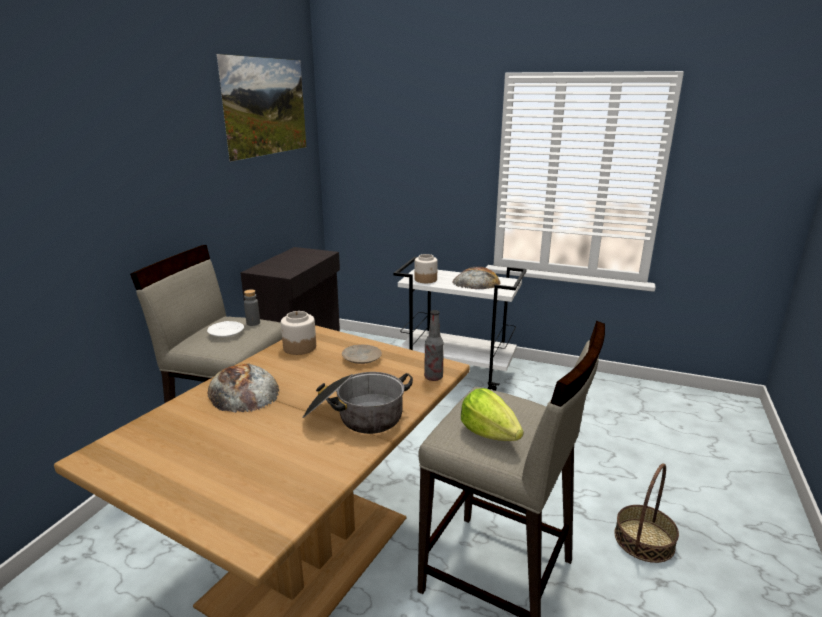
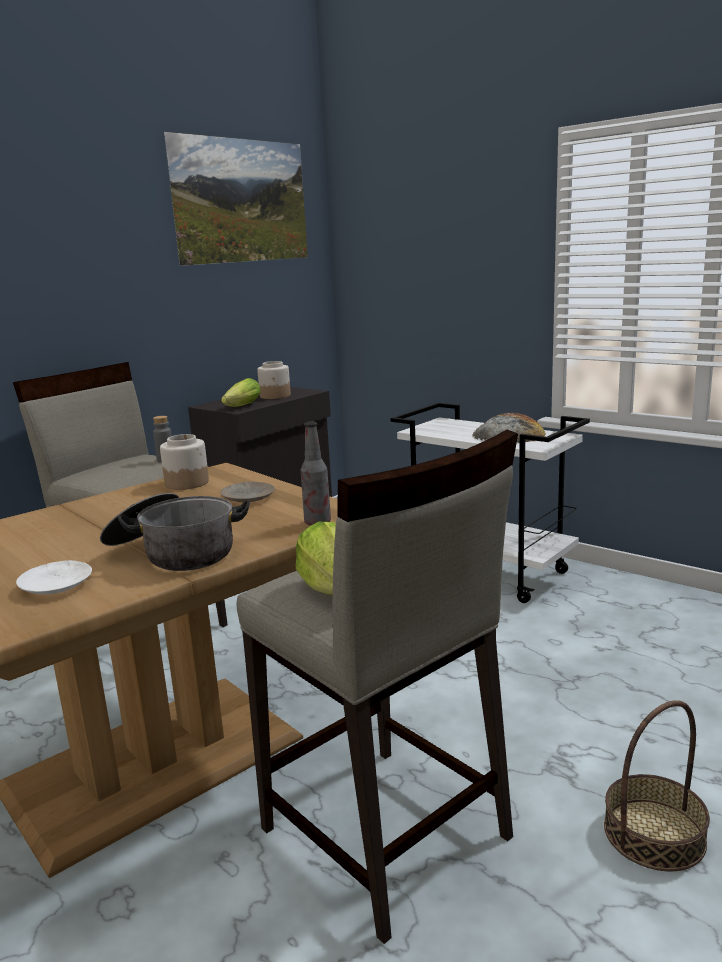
camera: 20 degrees right, 5 degrees down
(226, 333) = (125, 467): white plate -> white plate (57, 585)
(243, 391) = (77, 518): bread -> none
(285, 271) = (240, 407): none -> lettuce
(426, 279) = (438, 430): jar -> jar (275, 396)

